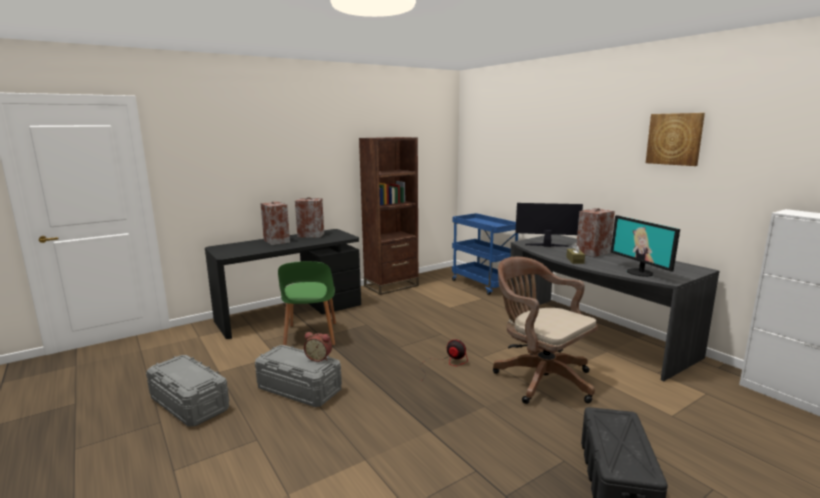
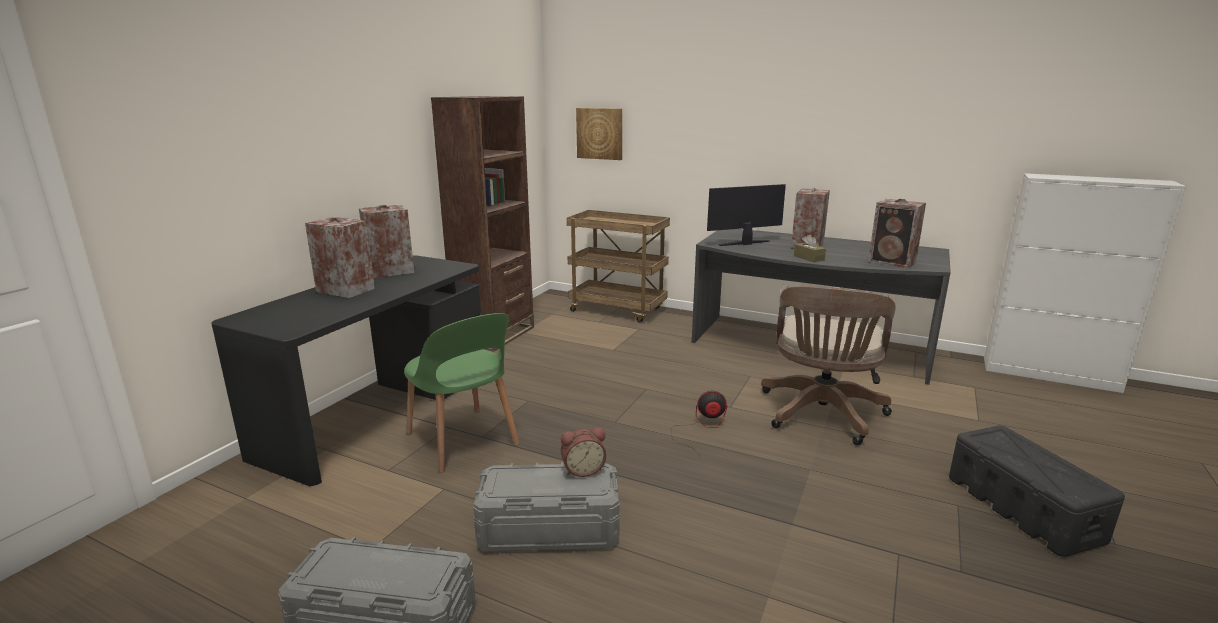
camera: 30 degrees left, 5 degrees up
(484, 285) = (618, 310): blue cart -> brown cart
(539, 378) = (821, 415): brown office chair -> brown office chair turned 90 degrees counterclockwise
(640, 272) = (893, 262): monitor -> speaker
(674, 139) = (893, 96): picture -> picture (600, 133)

